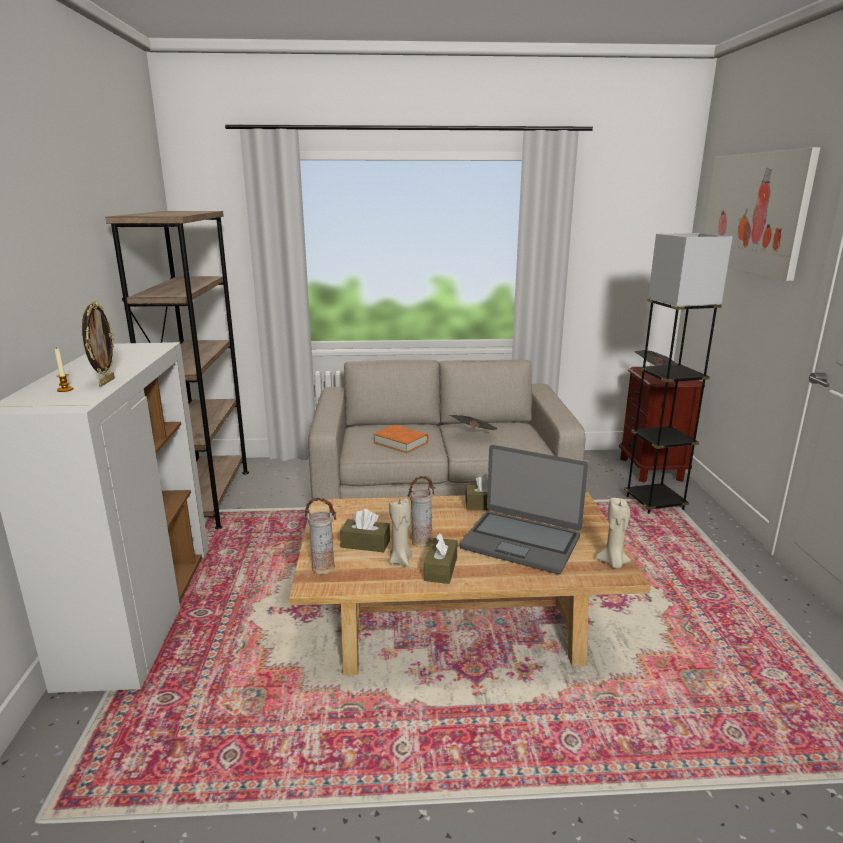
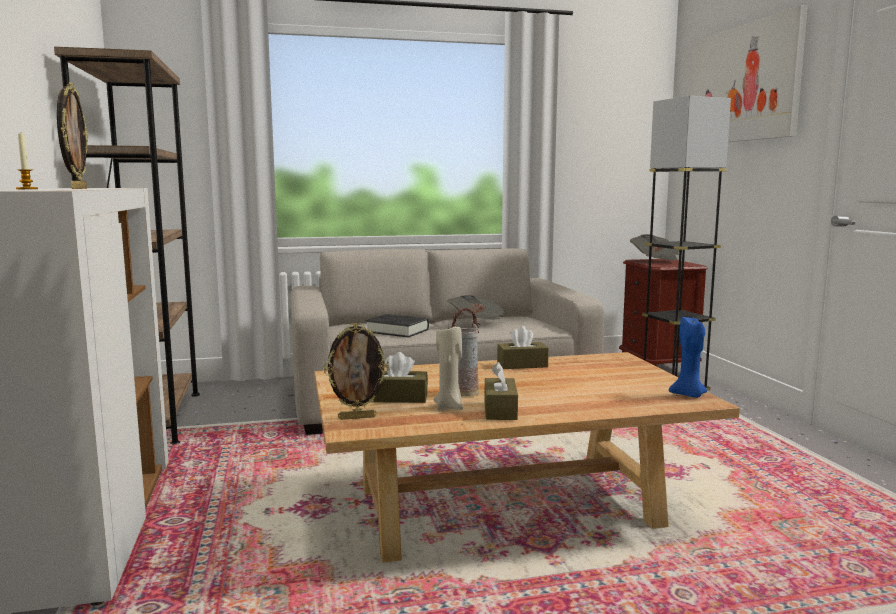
camera: 10 degrees left, 10 degrees down
(323, 567) = (357, 417): vase -> picture frame
(401, 443) = (397, 331): orange book -> black book
(521, 541) = (579, 387): laptop -> none
(613, 563) = (688, 395): beige candle -> blue candle

